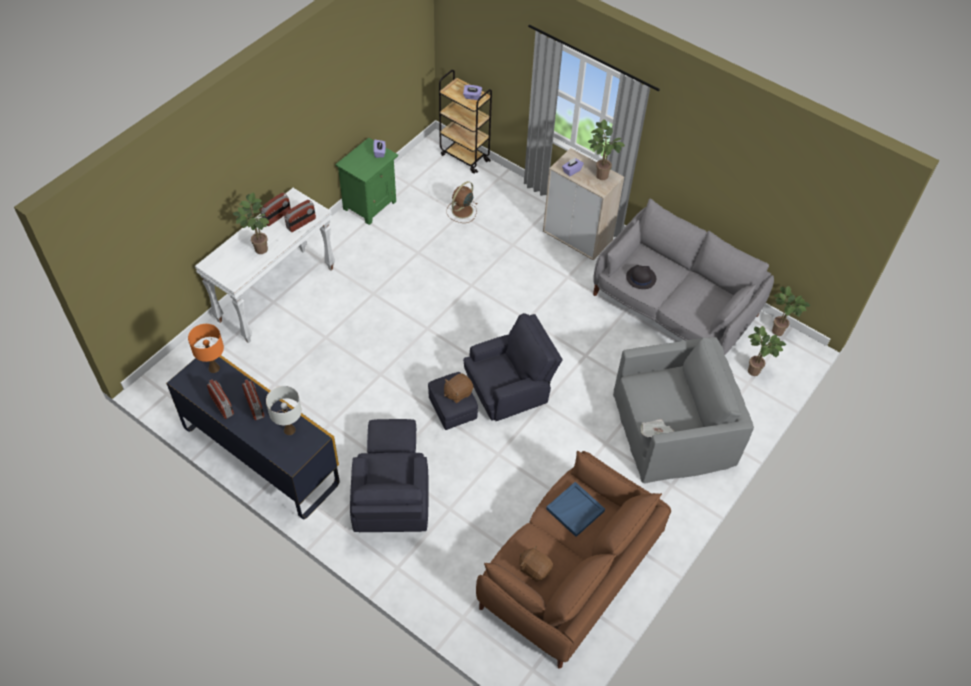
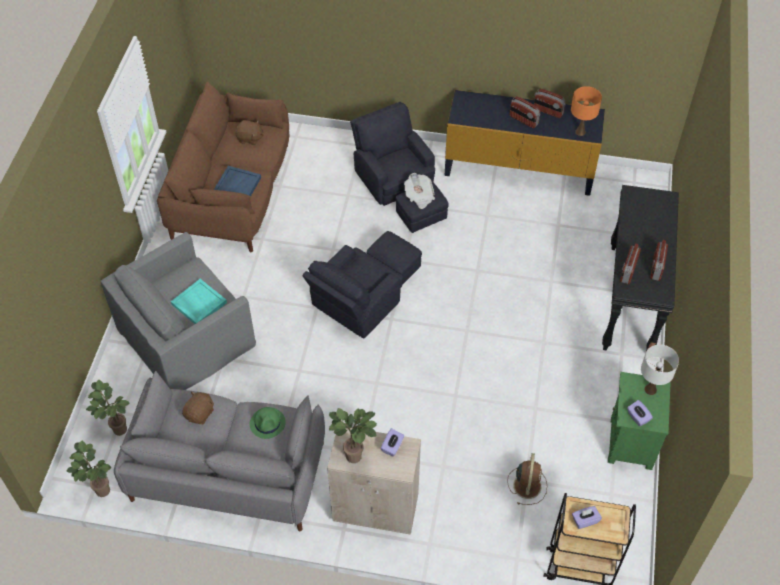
camera: 155 degrees right, 0 degrees up
(259, 248) = (641, 230): potted plant -> none
(276, 294) = (631, 300): white console table -> black console table
(289, 430) = (483, 115): white table lamp -> white table lamp (650, 389)
(458, 393) = (388, 249): brown plush toy -> brown plush toy (200, 413)
(640, 278) = (268, 423): black hat -> green hat
(655, 434) = (192, 267): newspaper -> newspaper (419, 196)
(662, 396) = (198, 303): none -> turquoise tray

